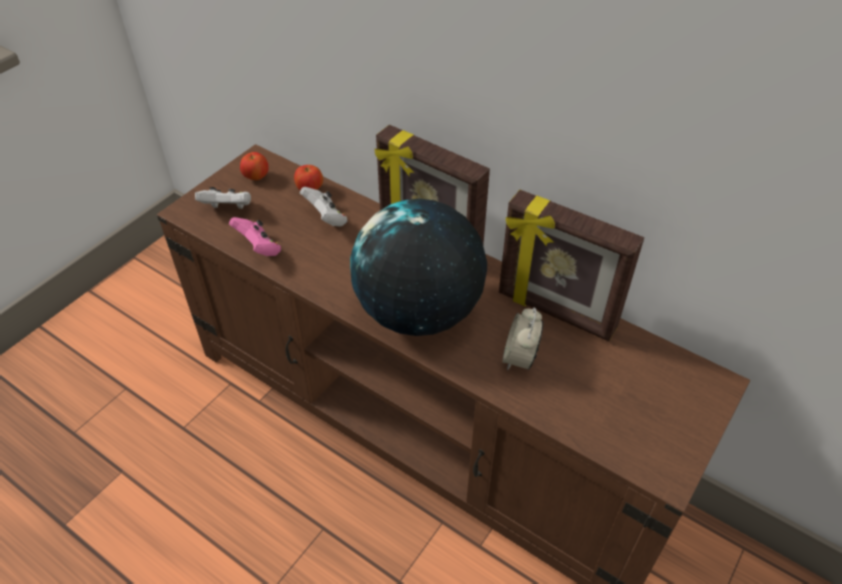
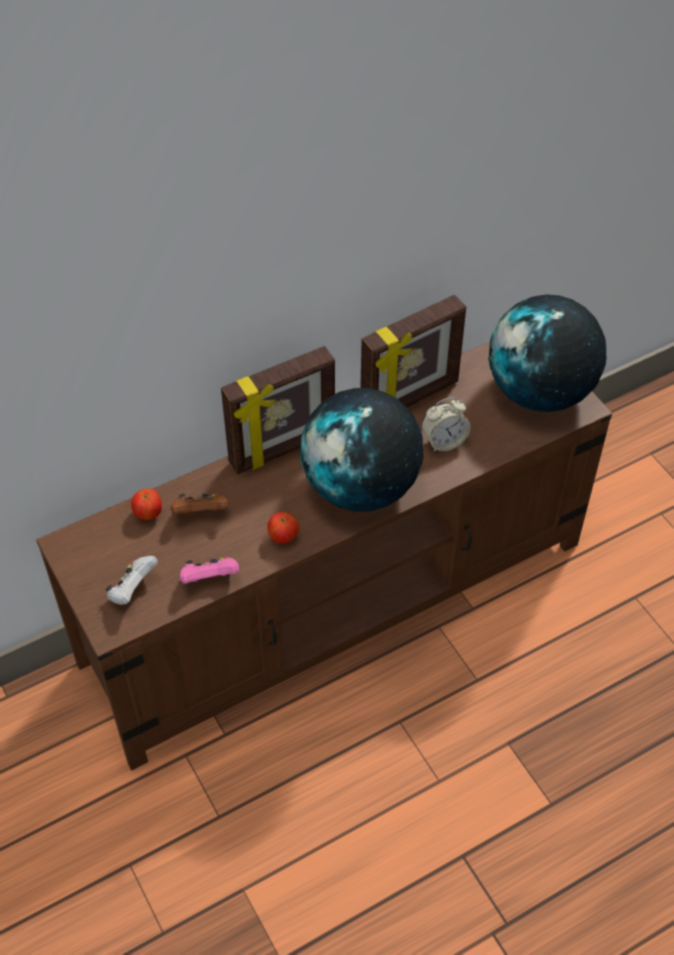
camera: 65 degrees left, 5 degrees up
(256, 177) = (97, 553): apple -> apple (284, 537)
(326, 219) = (200, 513): white game controller -> brown game controller
(520, 358) = (444, 441): alarm clock -> alarm clock turned 60 degrees counterclockwise
(655, 423) = (540, 392): none -> globe

